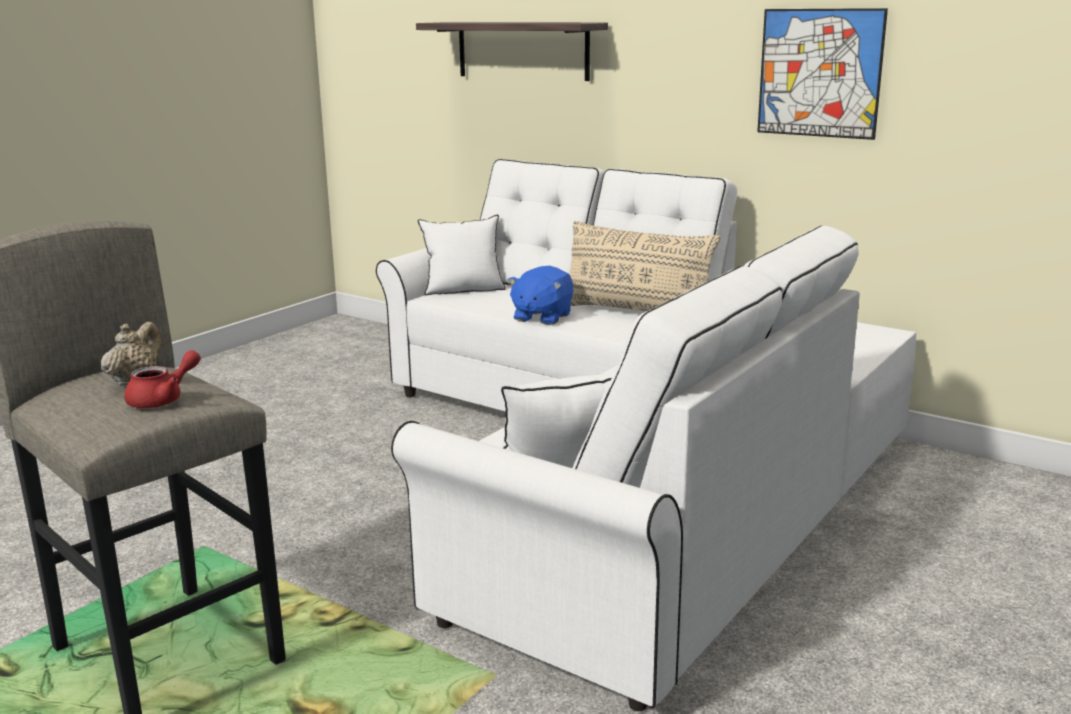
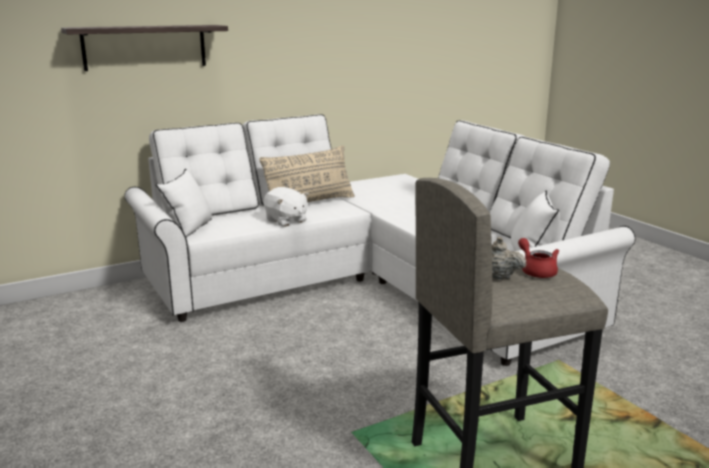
camera: 65 degrees left, 0 degrees up
(541, 317) = (286, 221): blue plush toy -> white plush toy
(819, 73) = (348, 50): picture -> none

